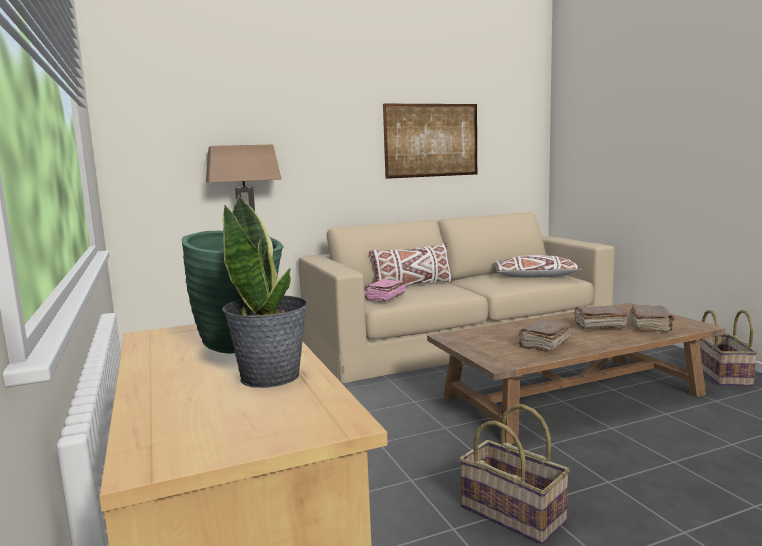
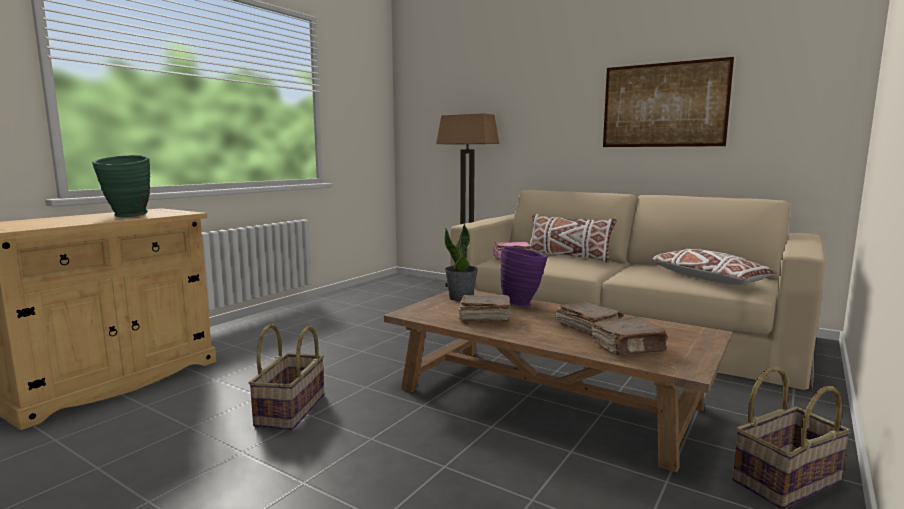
camera: 55 degrees right, 0 degrees up
(271, 376) = (75, 221): potted plant -> potted plant (461, 298)
(514, 327) = (523, 304): none -> purple vase

